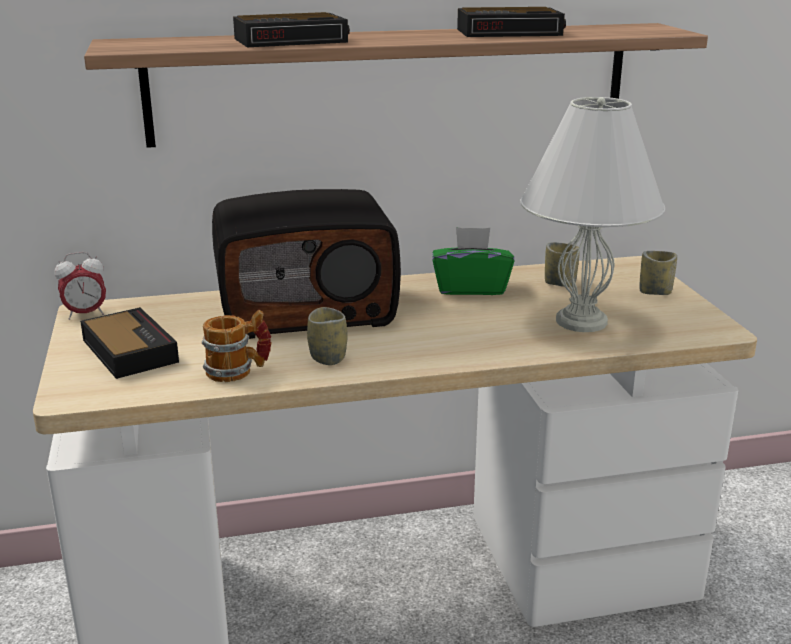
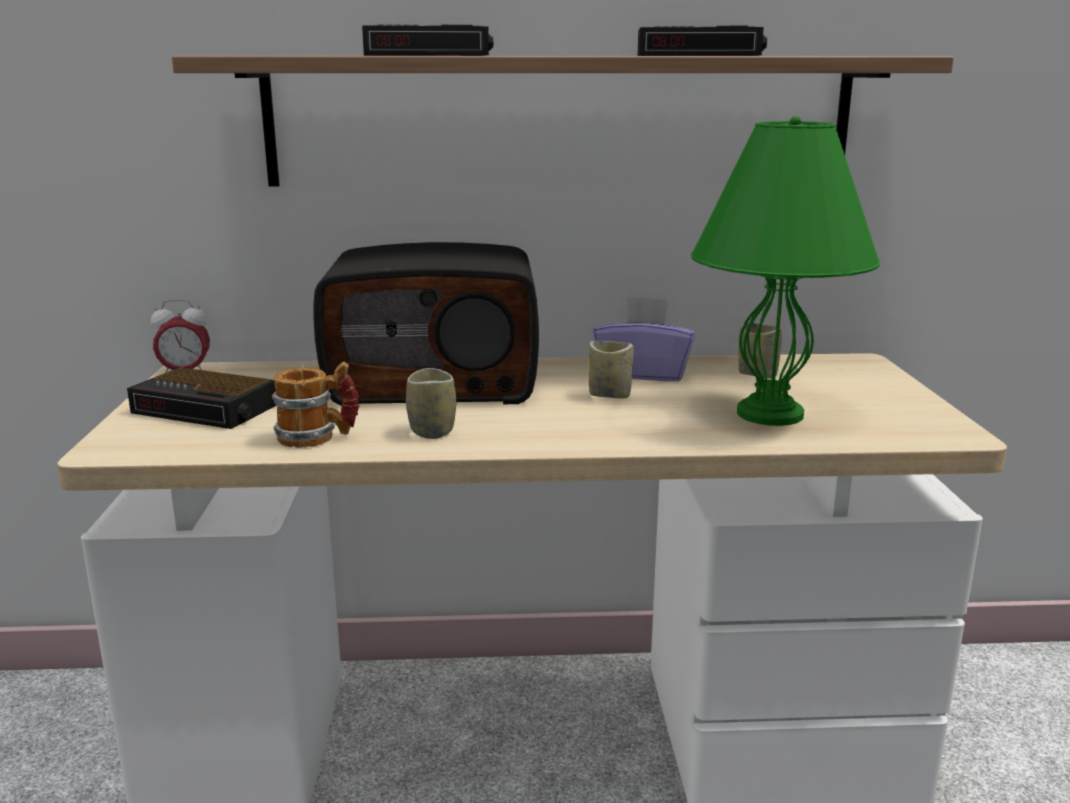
camera: 10 degrees right, 5 degrees down
(129, 350) = (208, 409): alarm clock -> alarm clock turned 135 degrees clockwise
(471, 288) = (643, 373): green tissue box -> purple tissue box
(582, 321) = (770, 413): white table lamp -> green table lamp
(655, 292) = (879, 389): cup -> cup (609, 395)

